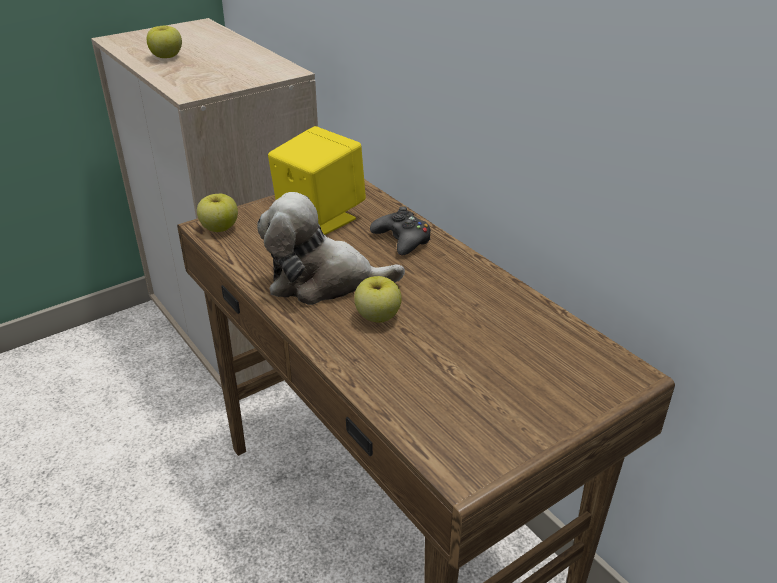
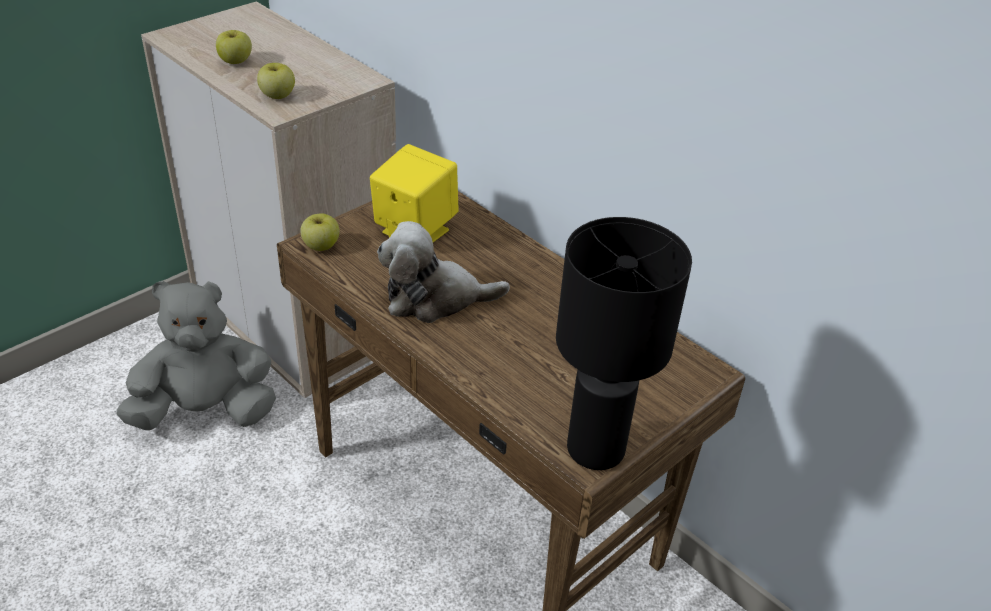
camera: 10 degrees left, 5 degrees up
(135, 403) = (205, 411): none -> grey plush toy
(377, 316) = (491, 331): apple -> apple (277, 96)
(402, 240) = (497, 251): black game controller -> none
(473, 455) = (594, 449): none -> black table lamp

